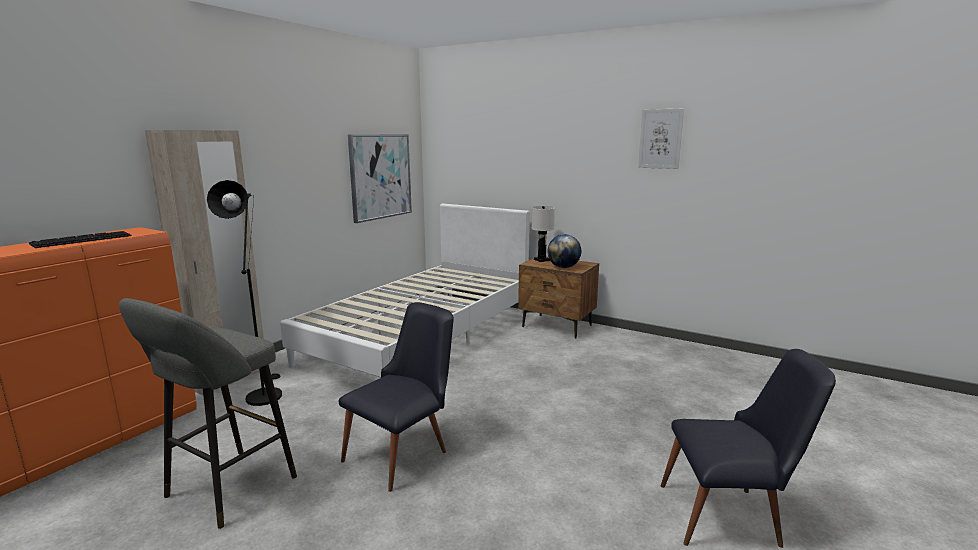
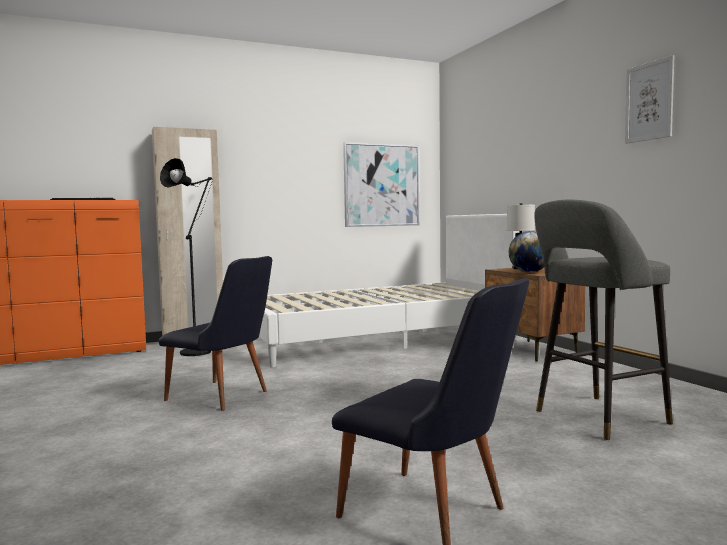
camera: 35 degrees right, 10 degrees down
(225, 490) = (88, 388): grey stool -> grey stool (596, 418)
(404, 453) = (224, 397): black chair -> black chair turned 45 degrees clockwise

